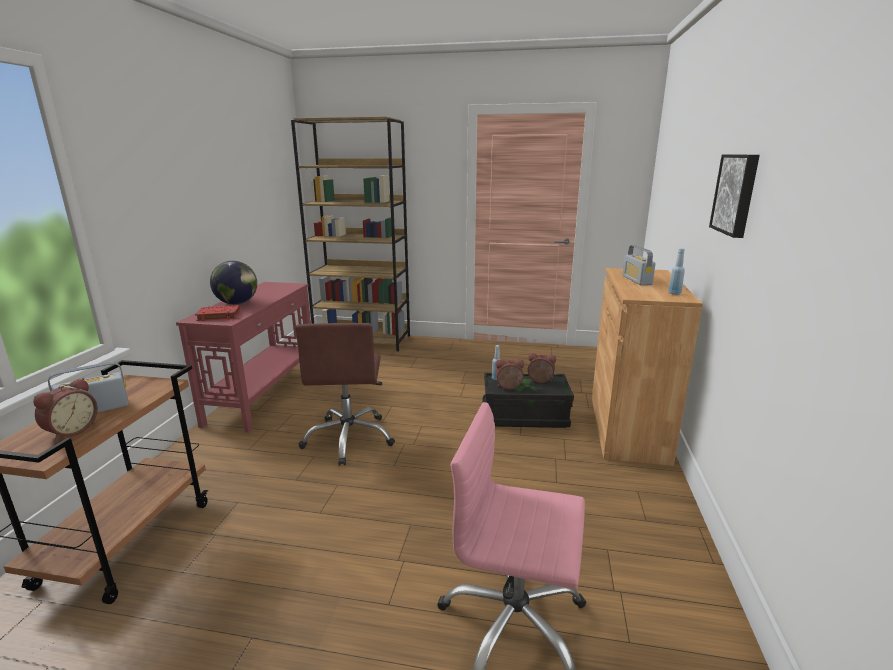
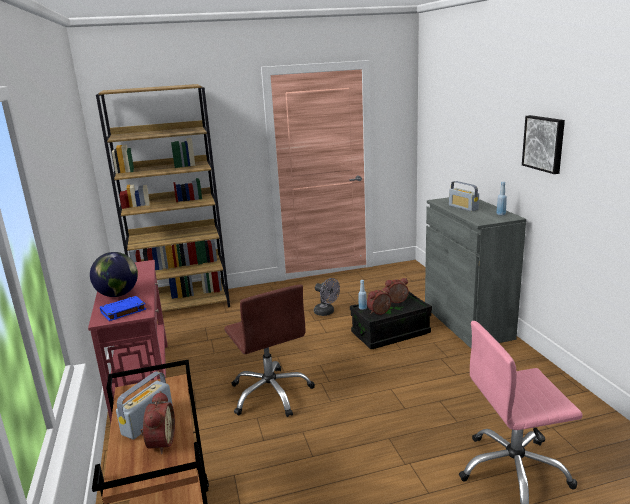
camera: 25 degrees left, 0 degrees up
(218, 316) = (123, 311): red book -> blue book
(480, 378) = (326, 312): none -> grey fan
(627, 428) = (467, 322): brown cabinet -> grey cabinet

